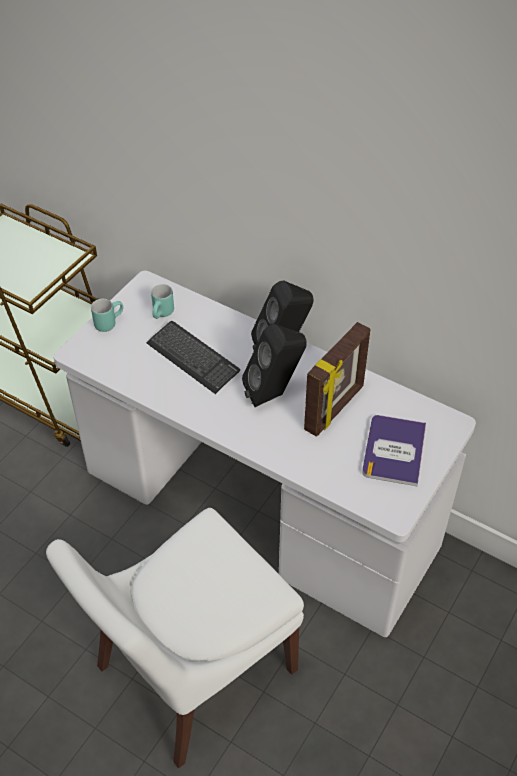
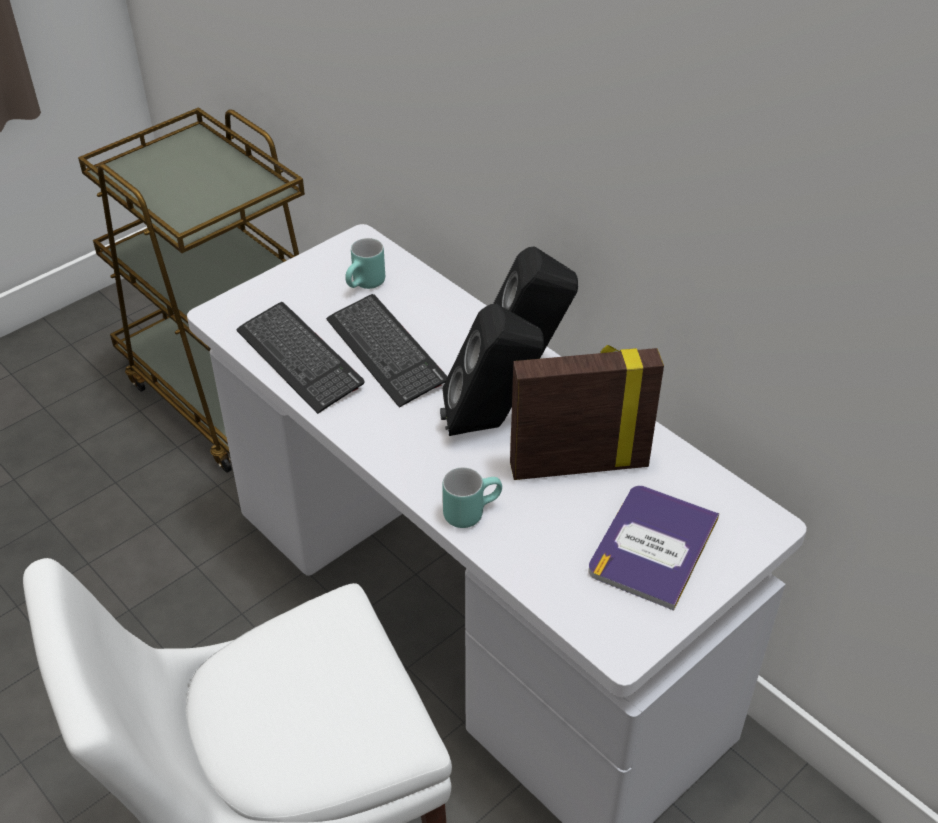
camera: 15 degrees right, 5 degrees down
(108, 322) = (284, 282): turquoise mug -> turquoise mug (470, 510)
(140, 374) = (299, 359): none -> keyboard
(335, 408) = (578, 464): picture frame -> picture frame turned 150 degrees counterclockwise

